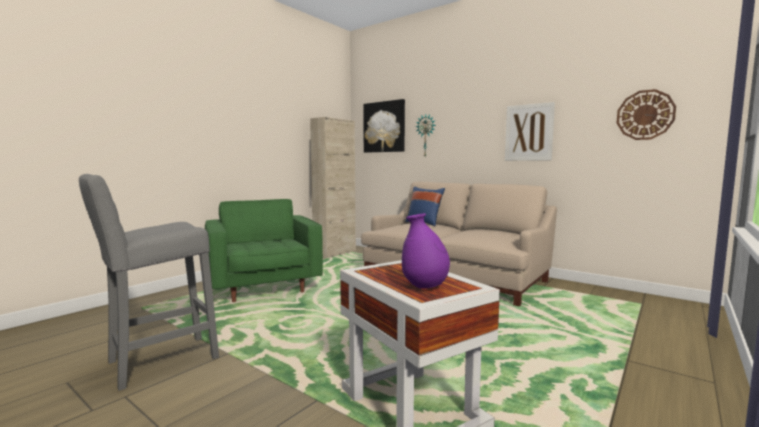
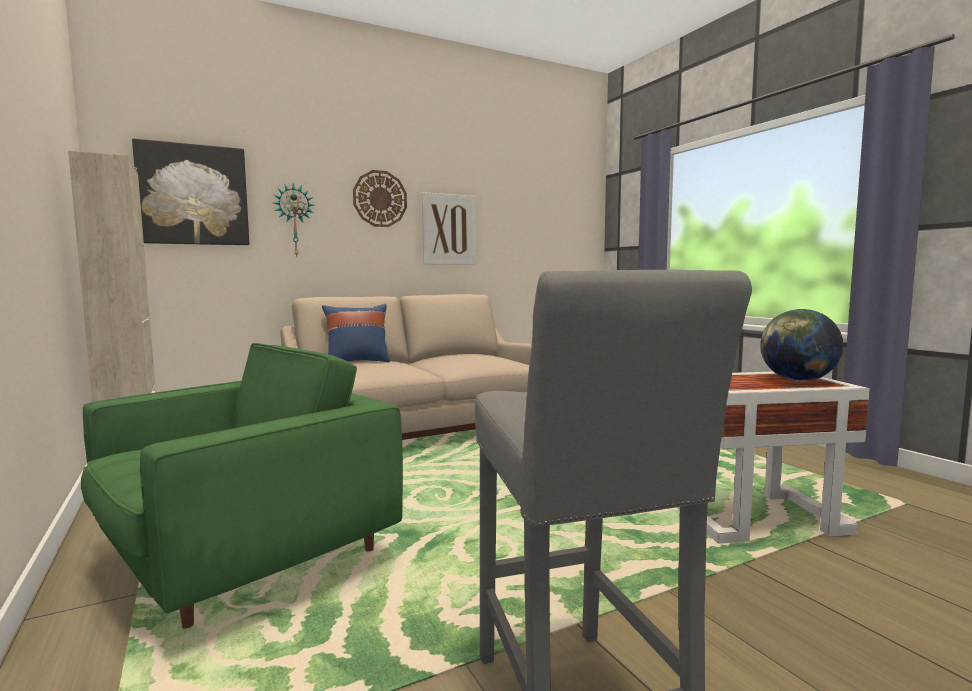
camera: 65 degrees left, 0 degrees up
(264, 287) = (244, 561): green armchair -> green armchair turned 135 degrees clockwise
(425, 287) = (797, 381): purple vase -> globe
(645, 115) = (548, 222): wall clock -> wall clock (380, 199)

